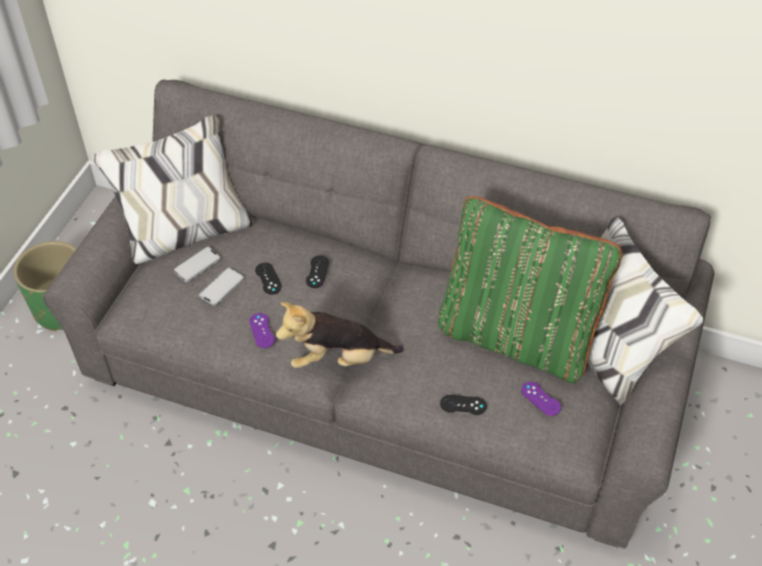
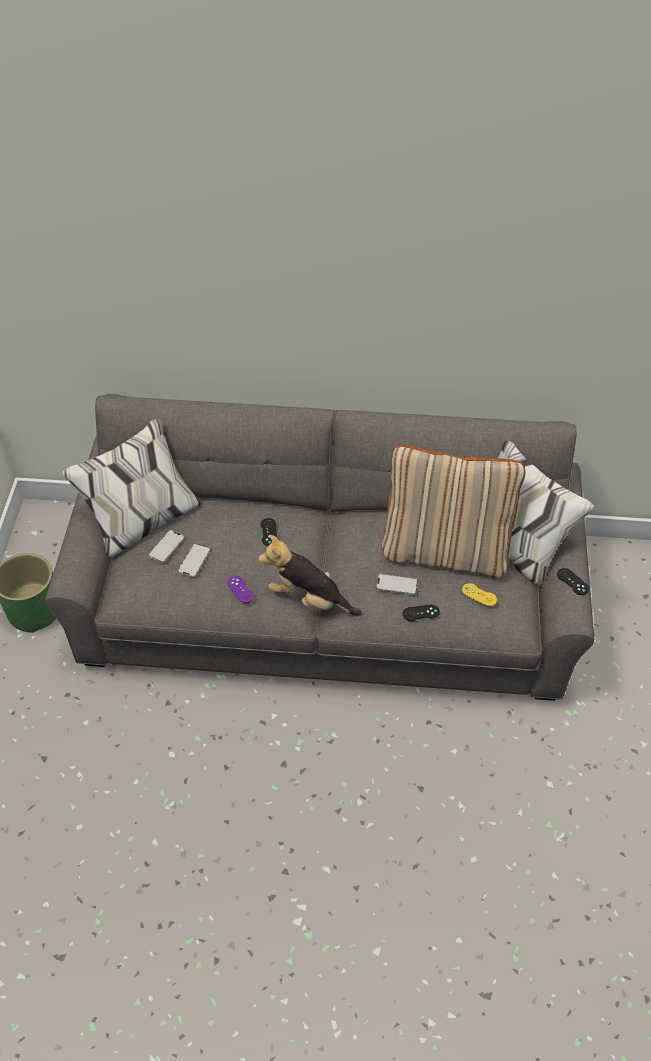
camera: 15 degrees left, 0 degrees up
(268, 278) = (230, 546): black game controller -> black game controller (572, 581)
(338, 359) = (309, 599): plush toy -> plush toy turned 45 degrees clockwise
(445, 365) = (397, 585): none -> phone
(517, 336) = (445, 550): green pillow -> beige pillow
(541, 399) = (479, 595): purple game controller -> yellow game controller

